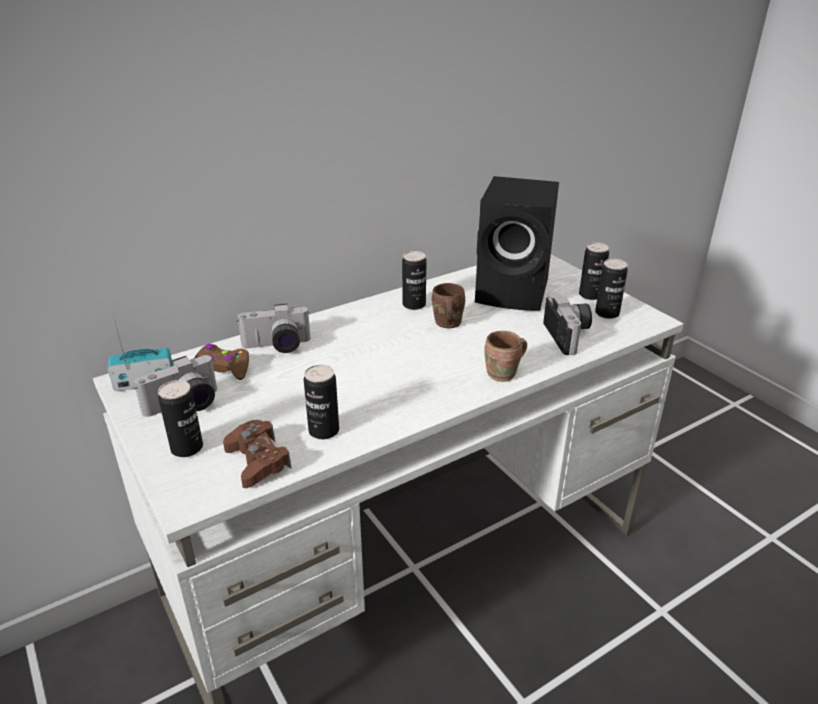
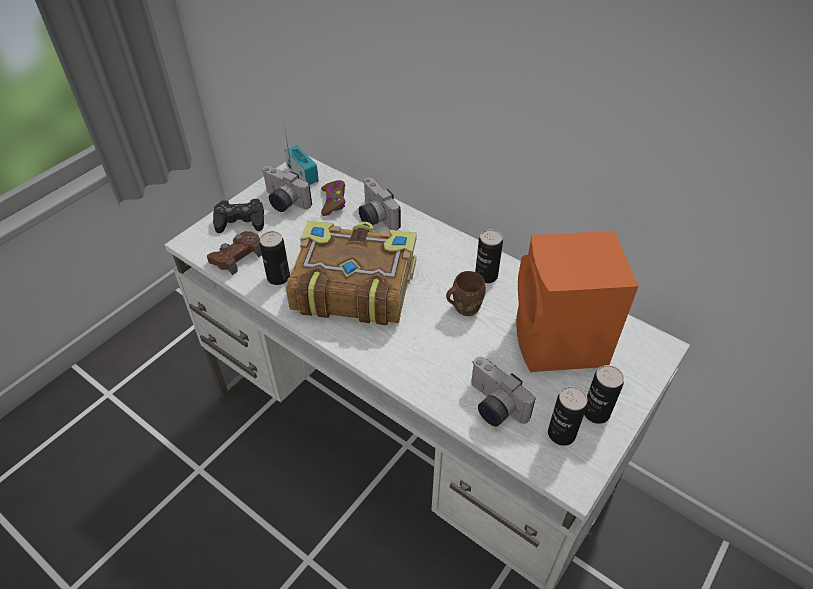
camera: 70 degrees right, 15 degrees up
(187, 448) = (240, 221): can -> black game controller
(374, 380) = (352, 285): none -> book
(504, 374) = (397, 366): brown mug -> none
(515, 292) = (560, 344): black speaker -> orange speaker
(570, 336) = (493, 406): camera -> camera turned 75 degrees clockwise

